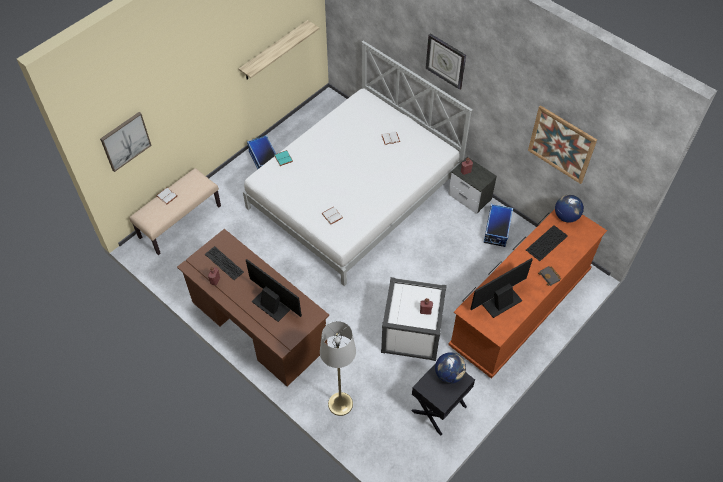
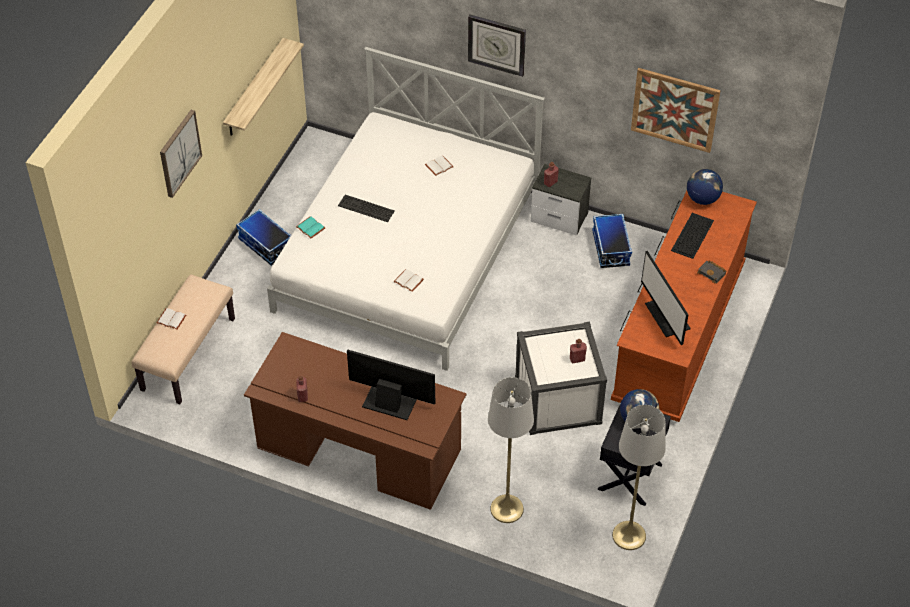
camera: 20 degrees left, 5 degrees down
(125, 141) = (125, 249): picture -> picture (179, 153)
(223, 263) = (302, 373): keyboard -> keyboard (365, 209)
(419, 455) = (629, 535): none -> grey floor lamp
(500, 301) = (666, 316): monitor -> monitor turned 60 degrees counterclockwise

